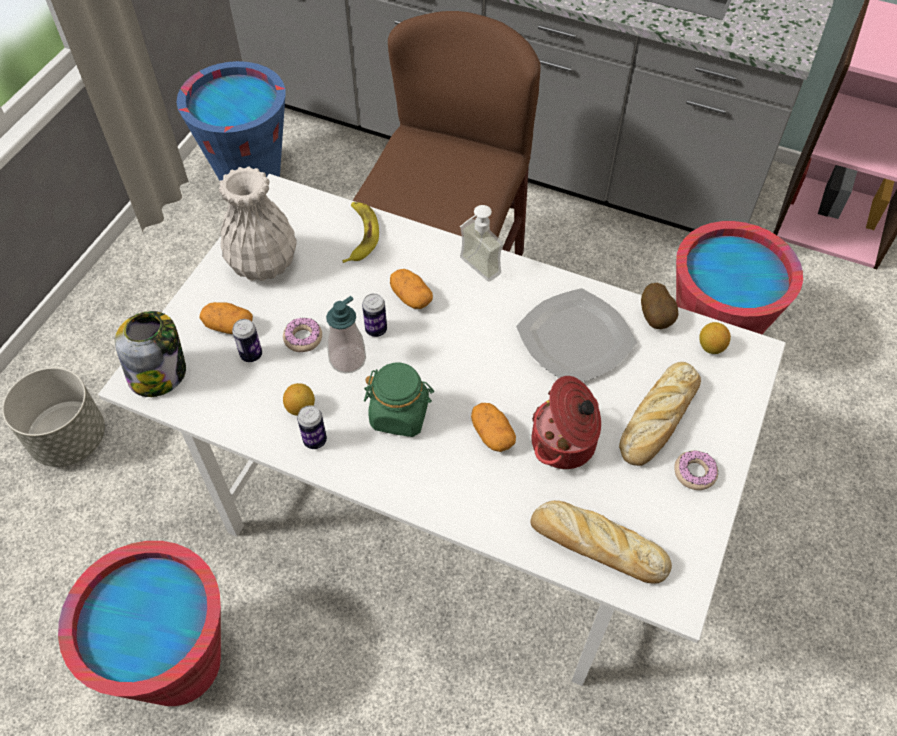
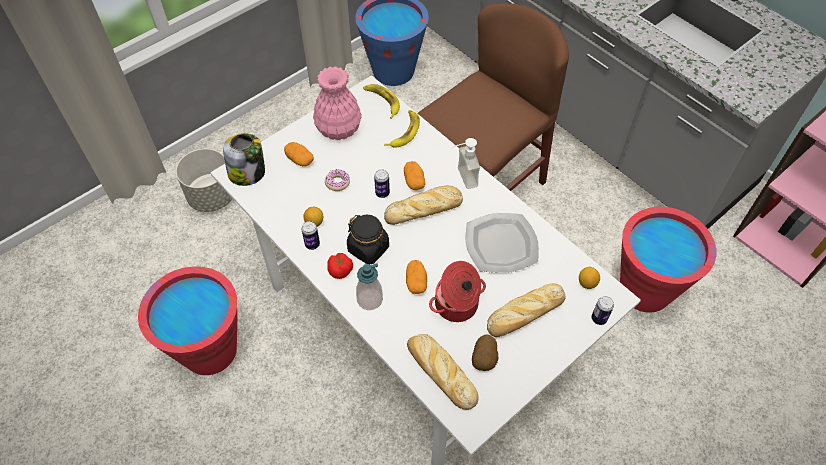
camera: 25 degrees right, 0 degrees up
(251, 355) = (303, 181): can -> can (599, 318)
(263, 262) = (339, 128): white vase -> pink vase
(305, 204) = (382, 101): none -> banana
(347, 359) = (356, 204): soap dispenser -> soap dispenser (370, 299)
(378, 461) = (341, 271): none -> tomato
(400, 414) = (368, 248): green jar -> black jar
(447, 330) = (425, 209): none -> bread
(656, 318) = (562, 251): potato -> potato (484, 360)
(694, 473) = (528, 356): donut -> none

